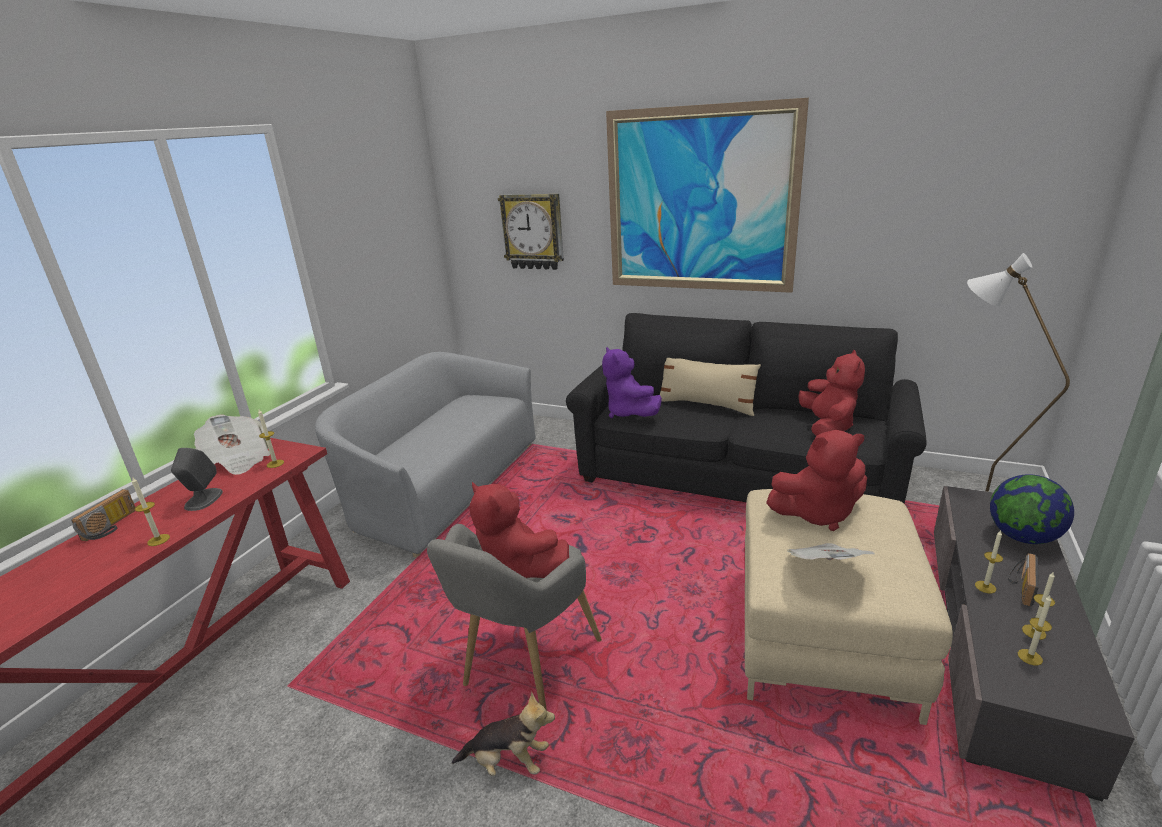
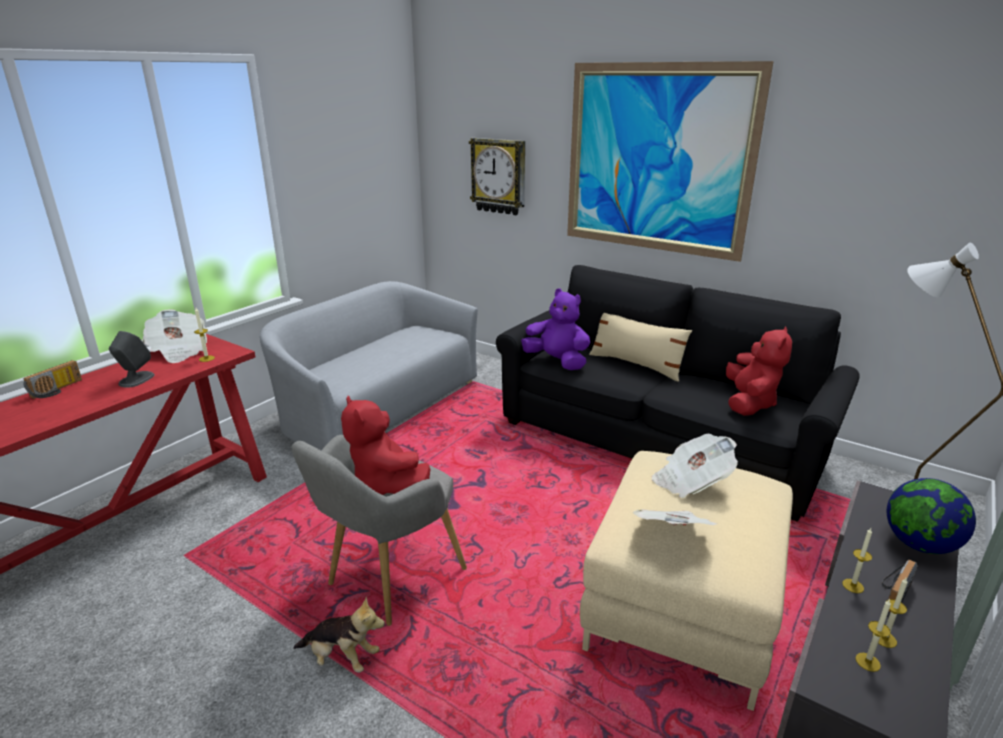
camera: 10 degrees right, 0 degrees up
(158, 540) = (87, 406): candle -> none
(629, 413) = (556, 362): purple plush toy -> purple plush toy turned 135 degrees clockwise
(817, 513) = (691, 482): red plush toy -> newspaper

